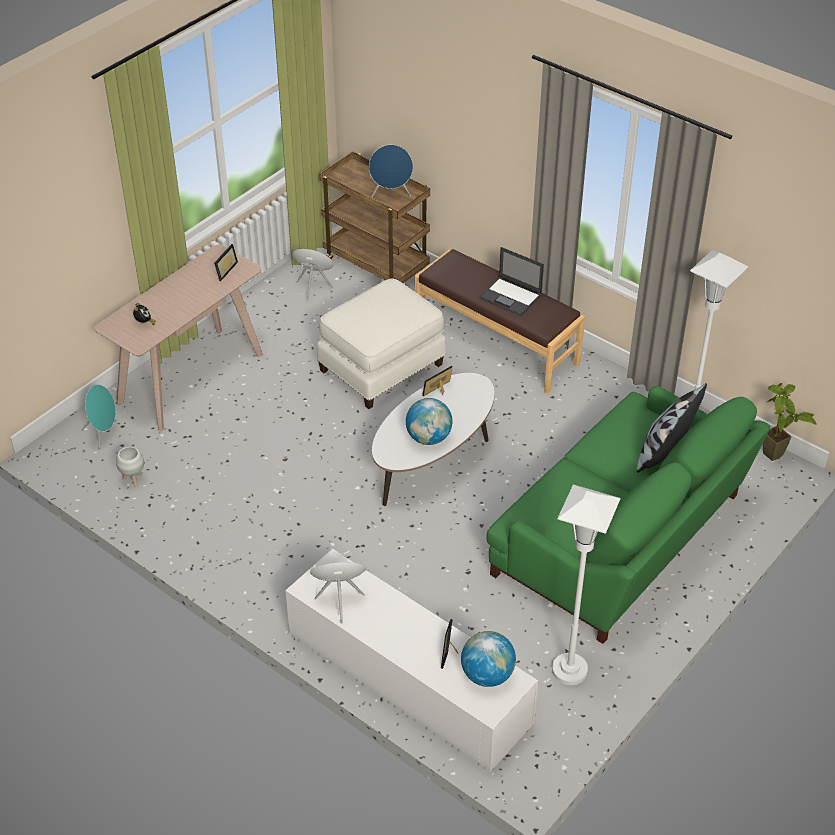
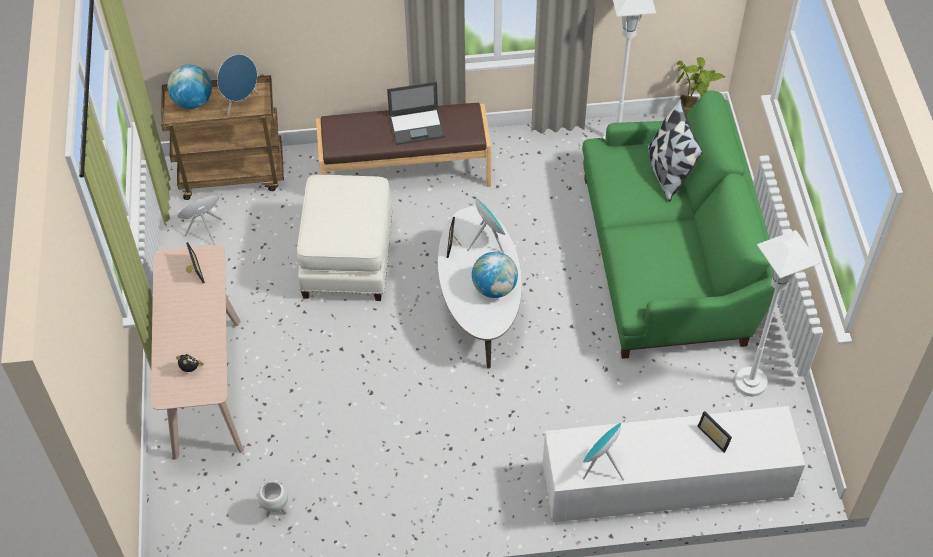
camera: 45 degrees left, 10 degrees up
(103, 434) = (198, 493): turquoise speaker -> turquoise speaker (487, 240)
(487, 675) = (756, 431): globe -> globe (193, 101)

